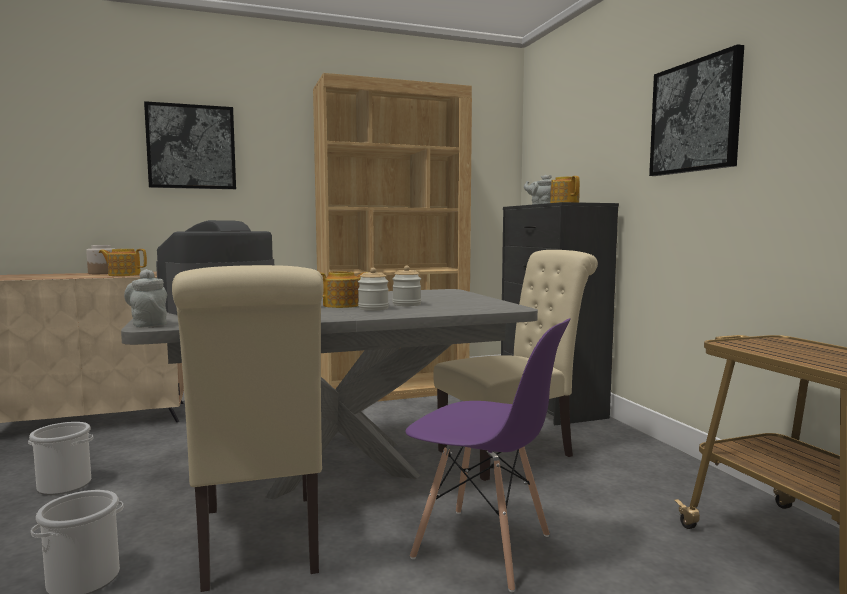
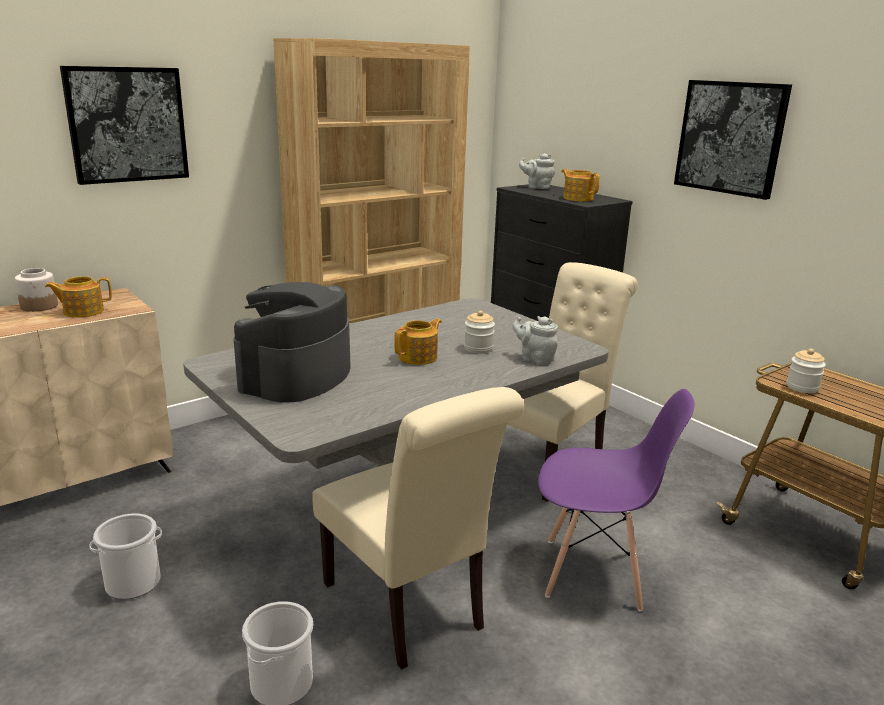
camera: 20 degrees left, 15 degrees up
(149, 324) = (288, 431): grey teapot -> grey teapot (534, 359)
(373, 308) = (459, 363): jar -> jar (802, 387)

